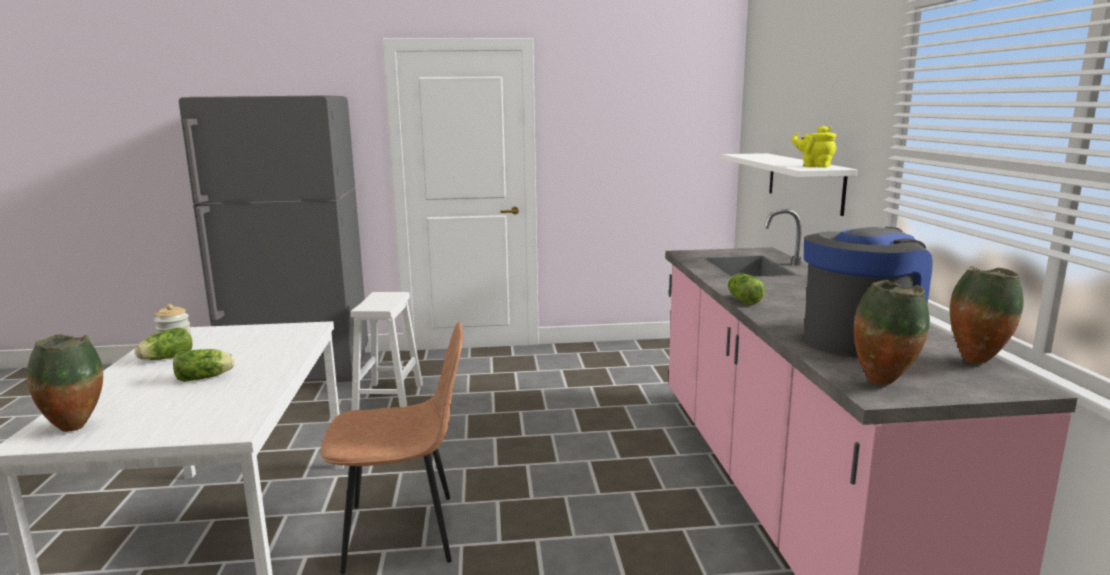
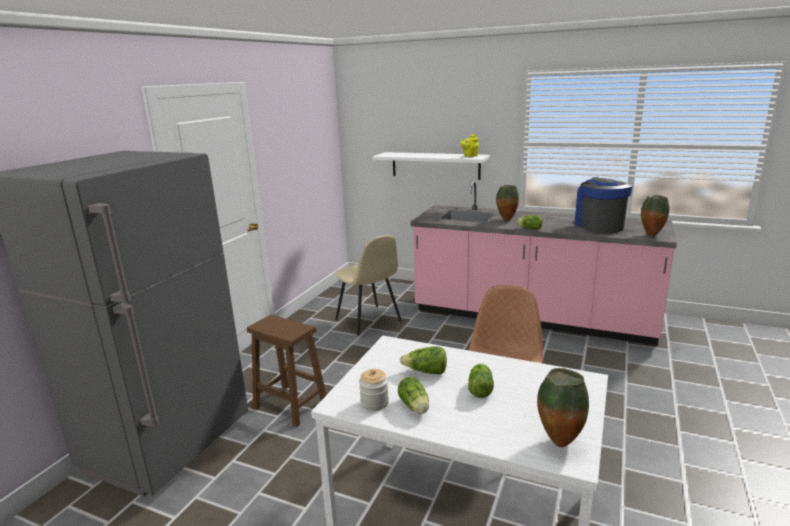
camera: 60 degrees left, 5 degrees up
(244, 350) = (426, 372): none -> lettuce
(388, 398) = (291, 405): white stool -> brown stool
(608, 382) = (369, 321): none -> beige chair
(976, 361) = (633, 220): vase -> vase (506, 219)

